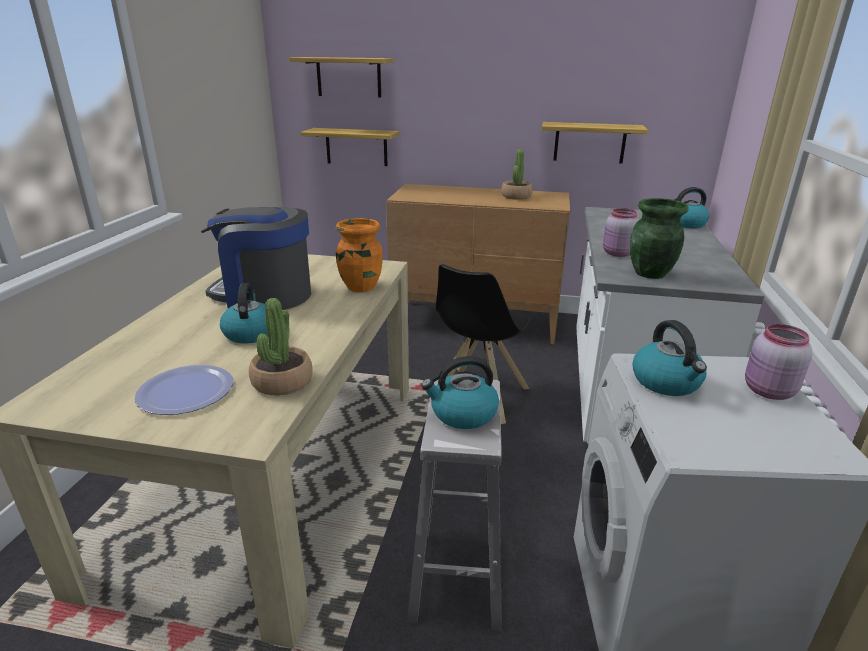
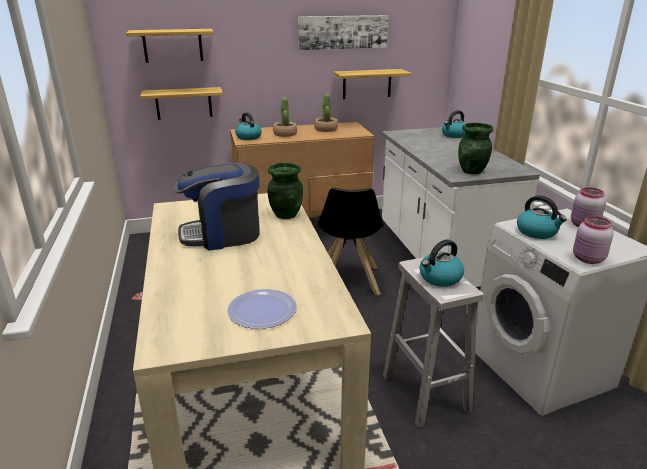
camera: 25 degrees left, 0 degrees up
(250, 333) = (251, 263): kettle -> kettle (248, 137)
(282, 382) = (318, 287): potted plant -> potted plant (285, 134)
(360, 287) = (285, 215): orange vase -> green vase
(560, 69) = (342, 32): none -> picture
(617, 253) = (439, 161): pink jar -> pink jar (587, 259)

